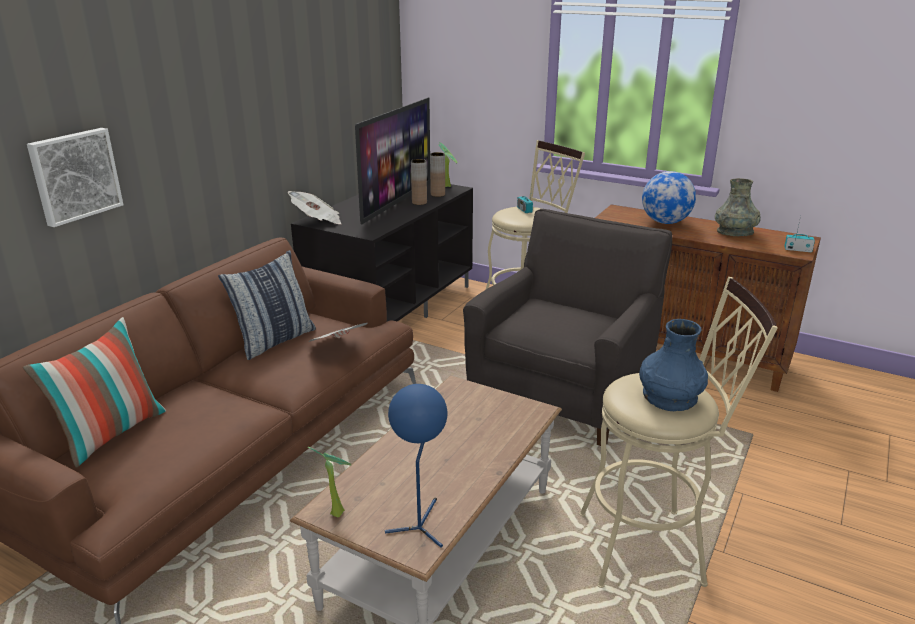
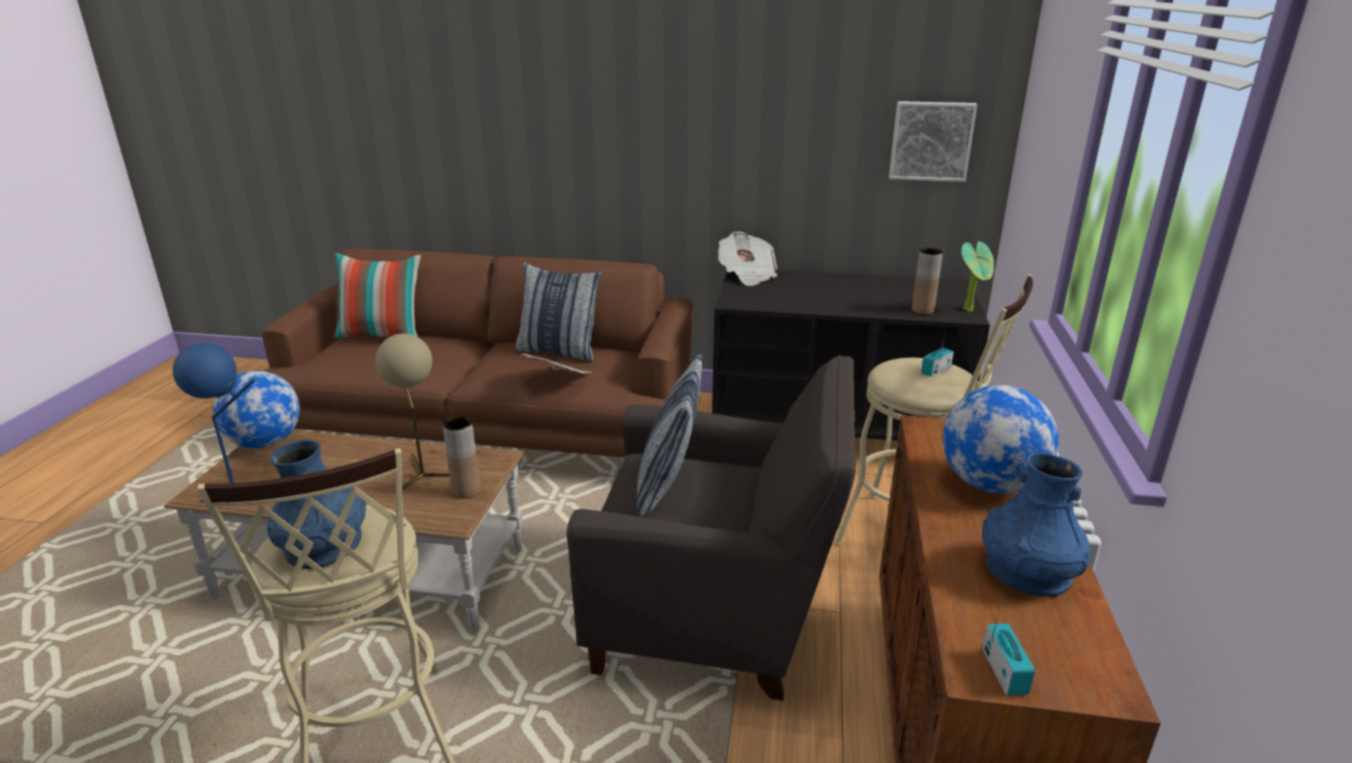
camera: 70 degrees right, 0 degrees up
(74, 175) = (484, 140): picture -> picture (931, 141)
(337, 511) = (266, 443): potted plant -> globe
(396, 202) = (859, 295): television -> none
(419, 203) = (874, 306): brown vase -> brown vase (466, 491)
(460, 420) = (421, 473): none -> beige table lamp
(549, 322) = (669, 484): none -> pillow
(735, 232) = (1027, 572): grey vase -> blue vase

